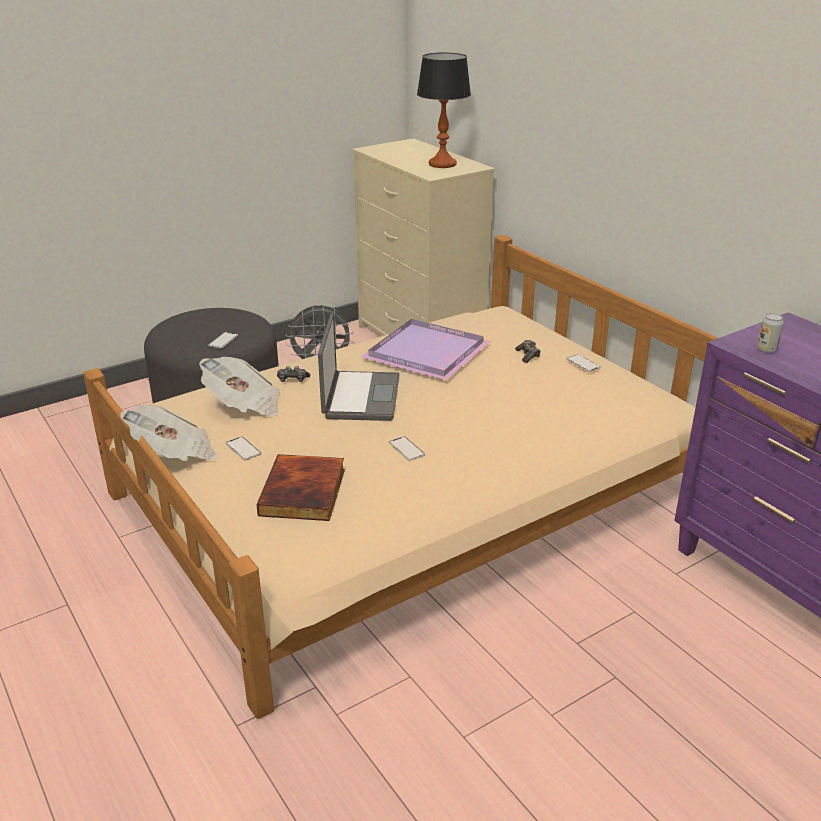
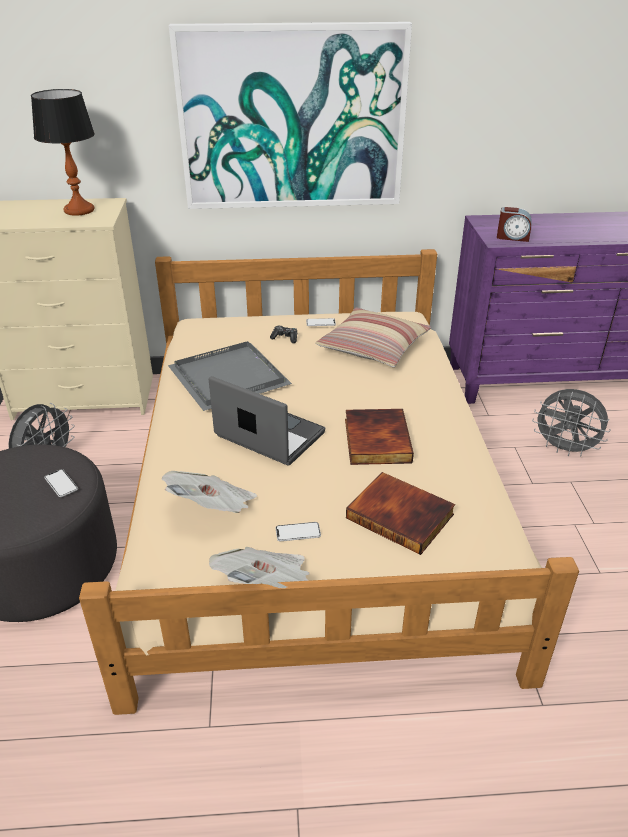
camera: 60 degrees left, 5 degrees up
(292, 380) = (195, 463): game controller -> none
(406, 449) = (375, 440): phone -> book
(427, 354) = (231, 378): purple tray -> grey tray
(573, 403) = (373, 347): none -> pillow
(629, 128) = (292, 119): none -> picture
(680, 657) = (564, 449): none -> grey fan
(766, 349) = (512, 237): can -> alarm clock

